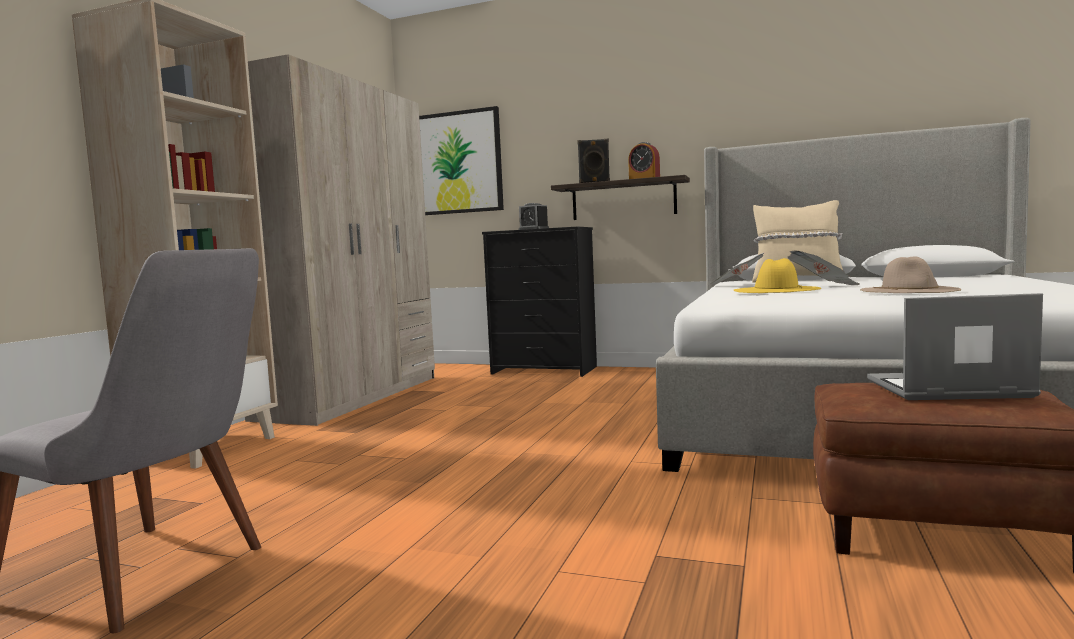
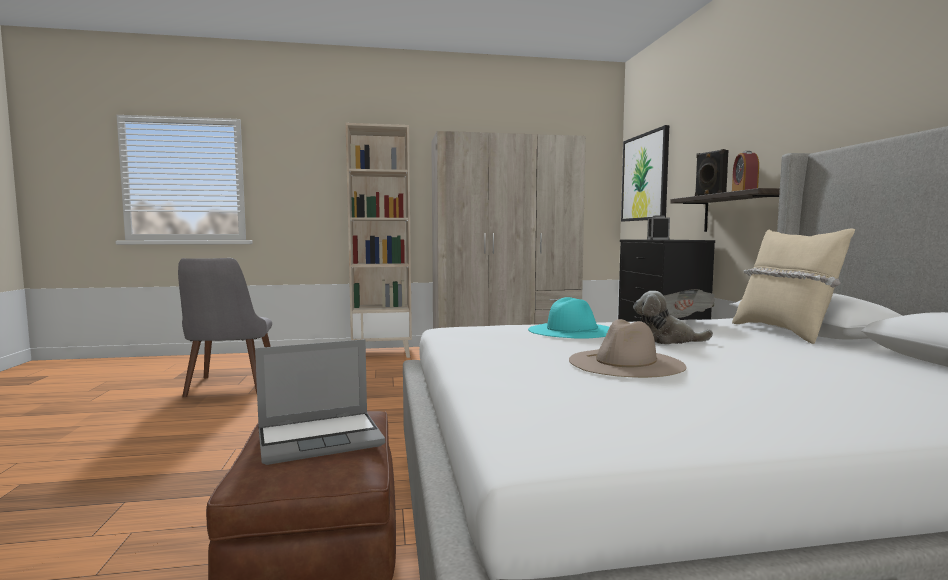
camera: 60 degrees right, 0 degrees up
(776, 290) = (572, 330): yellow hat -> turquoise hat
(823, 286) = (666, 340): newspaper -> plush toy
(946, 390) = (321, 438): laptop -> laptop turned 90 degrees clockwise

